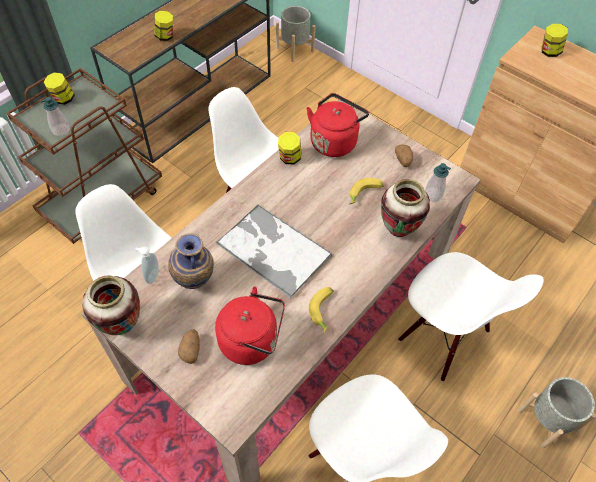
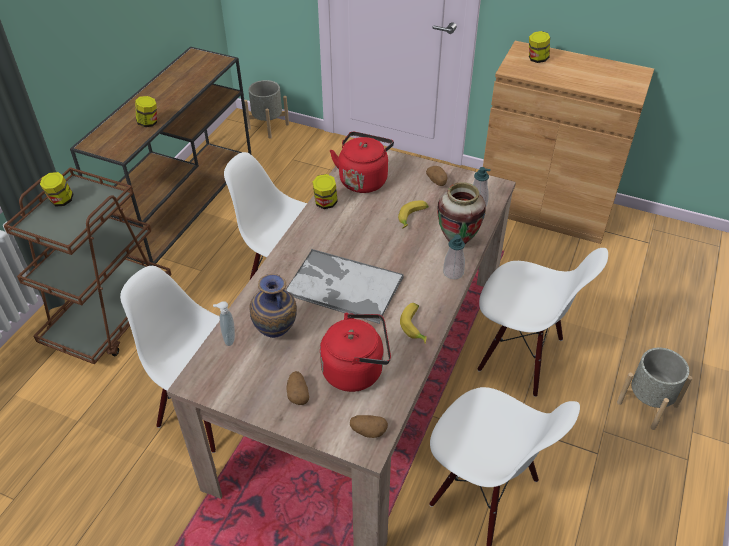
camera: 15 degrees left, 10 degrees down
(61, 130) = (71, 230): soap dispenser -> soap dispenser (453, 272)
(122, 326) = (216, 391): vase -> none
(239, 407) = (368, 431): none -> potato

